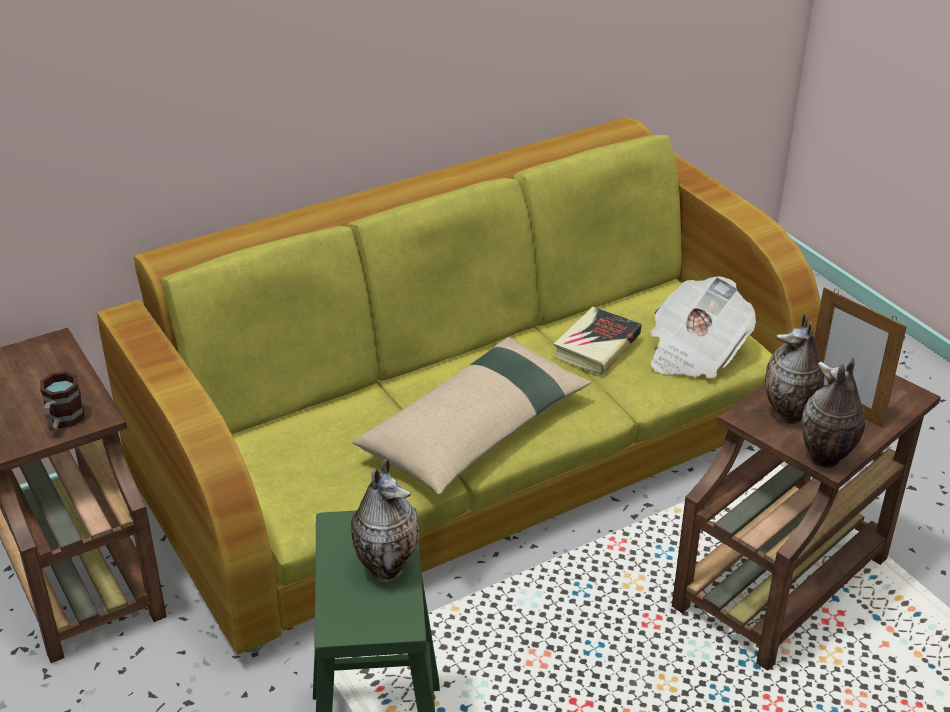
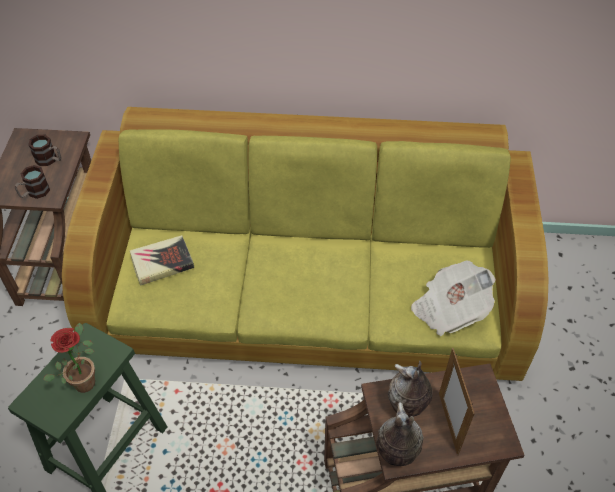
camera: 35 degrees right, 15 degrees up
(42, 378) = (50, 160): none -> mug
(387, 567) = (84, 379): vase -> potted plant
(476, 430) = (271, 295): beige pillow -> none
(596, 346) = (391, 273): book -> book (162, 263)

